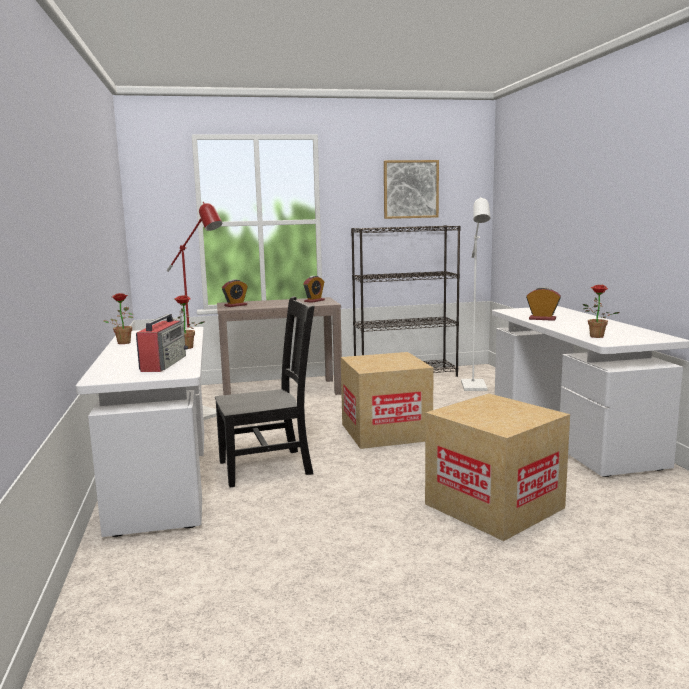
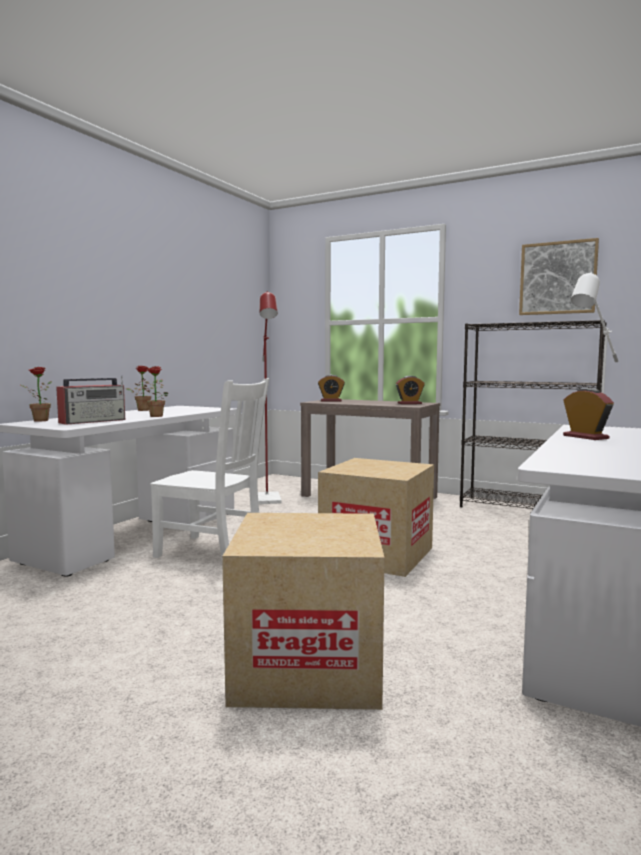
camera: 40 degrees right, 5 degrees down
(269, 467) = (213, 552): black chair -> white chair
(595, 337) = (563, 459): potted plant -> potted plant (37, 420)

